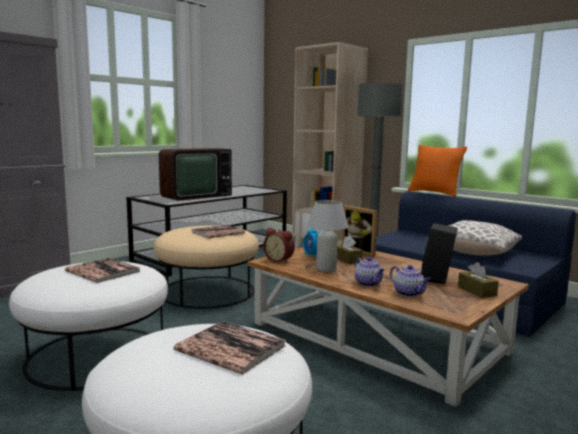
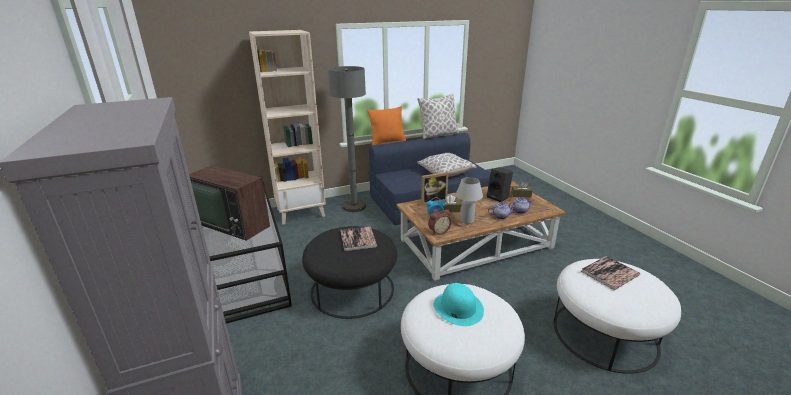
camera: 65 degrees left, 15 degrees up
(102, 271) = (458, 307): book -> turquoise hat
(193, 196) = (235, 222): television -> television turned 135 degrees clockwise
(208, 291) = (352, 289): beige ottoman -> black ottoman
(519, 202) = (438, 135): none -> pillow

